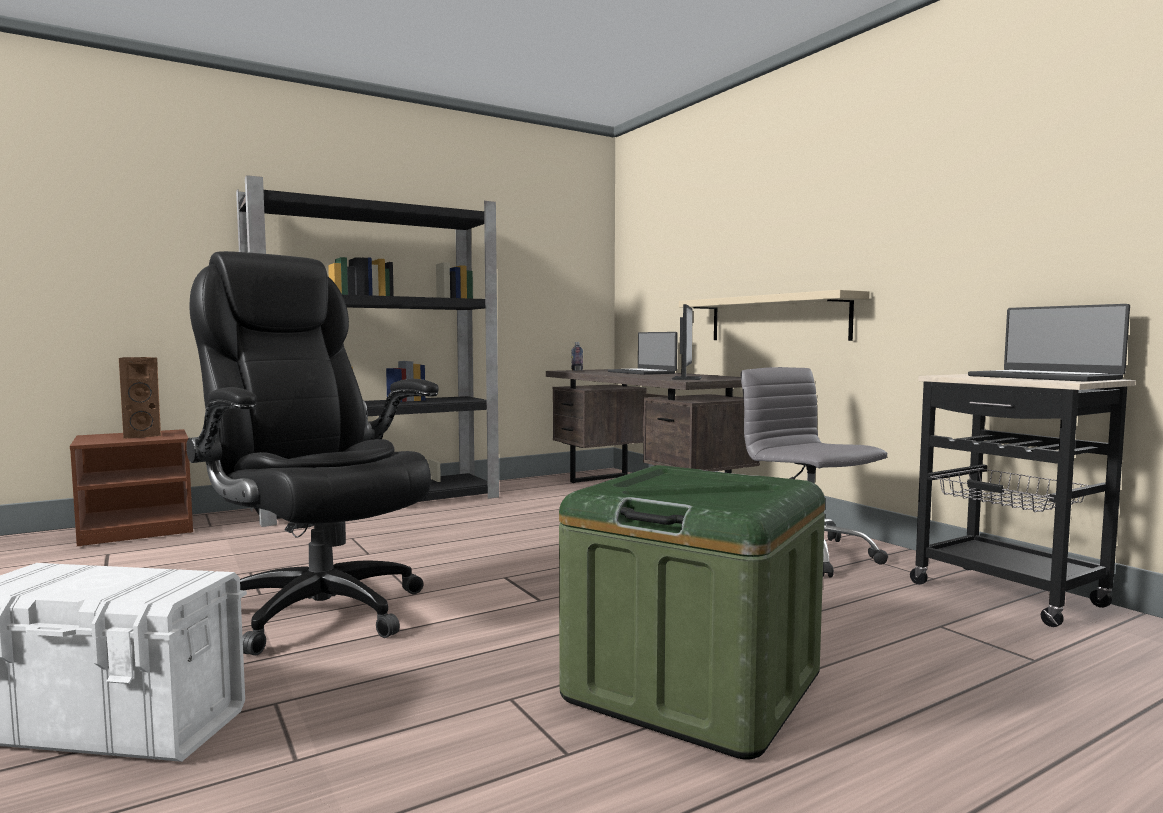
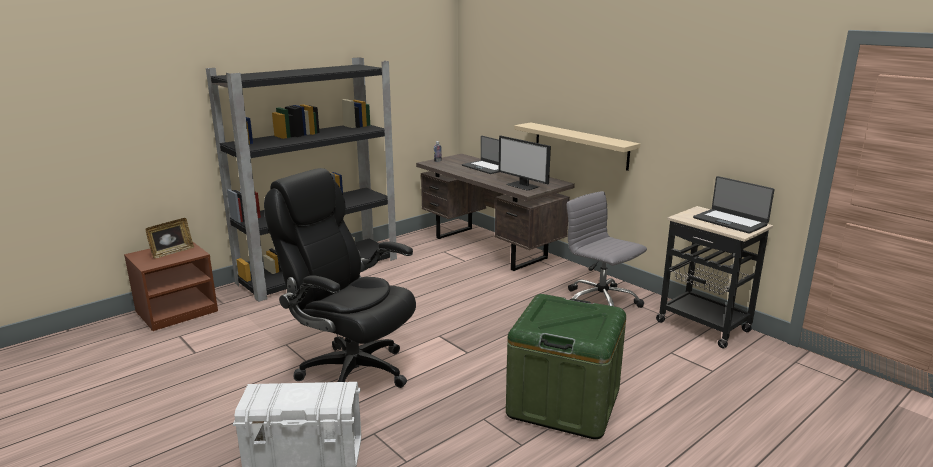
camera: 10 degrees left, 15 degrees up
(141, 435) = (172, 252): brown speaker -> picture frame
(686, 378) = (523, 185): monitor -> monitor turned 135 degrees clockwise

